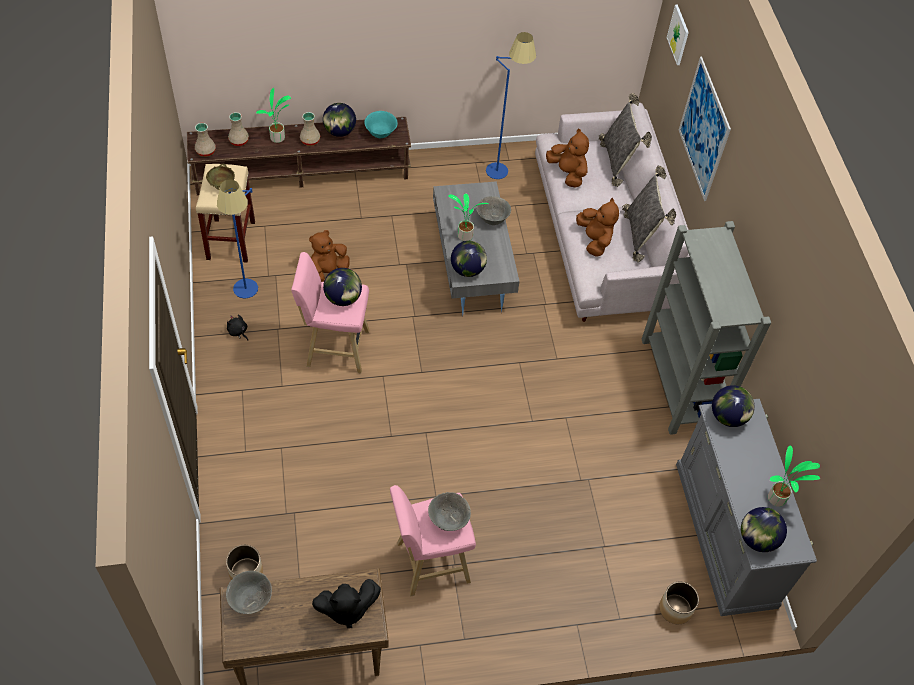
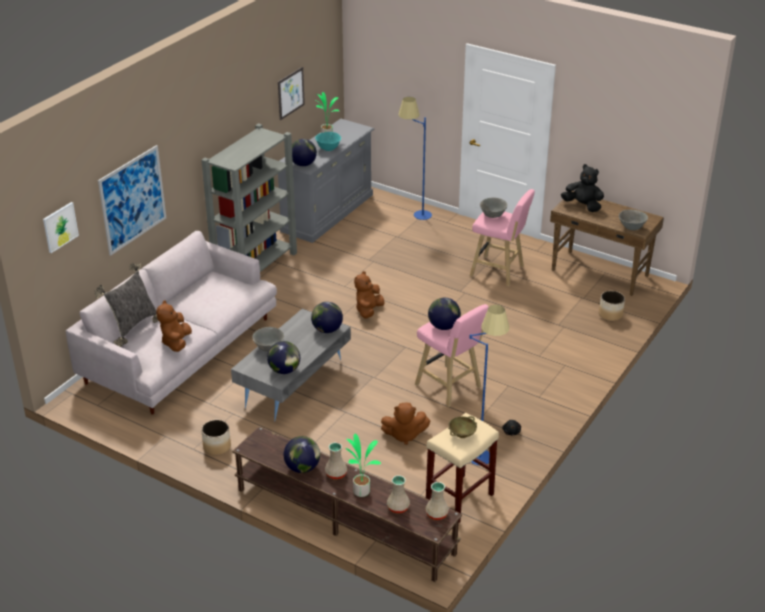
camera: 135 degrees left, 20 degrees down
(381, 133) = (270, 447): turquoise bowl -> turquoise bowl (328, 148)
(464, 236) = (303, 348): potted plant -> none
(502, 165) = (175, 435): blue floor lamp -> blue floor lamp (414, 216)
(594, 240) = (223, 299): brown plush toy -> brown plush toy (368, 311)
(642, 237) = (190, 287): pillow -> none
(675, 608) = (391, 205): planter -> planter (216, 447)
(757, 539) = (357, 132): globe -> globe (284, 370)
(810, 395) = (290, 93): none -> picture

